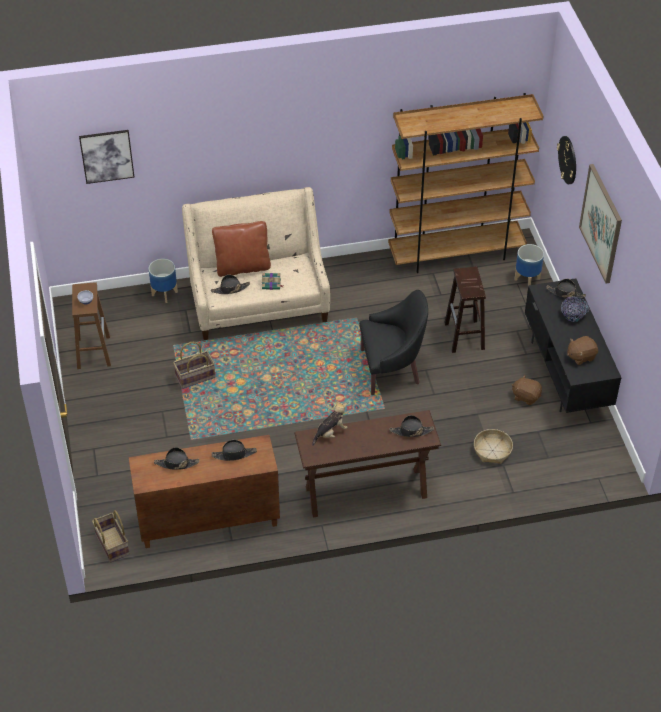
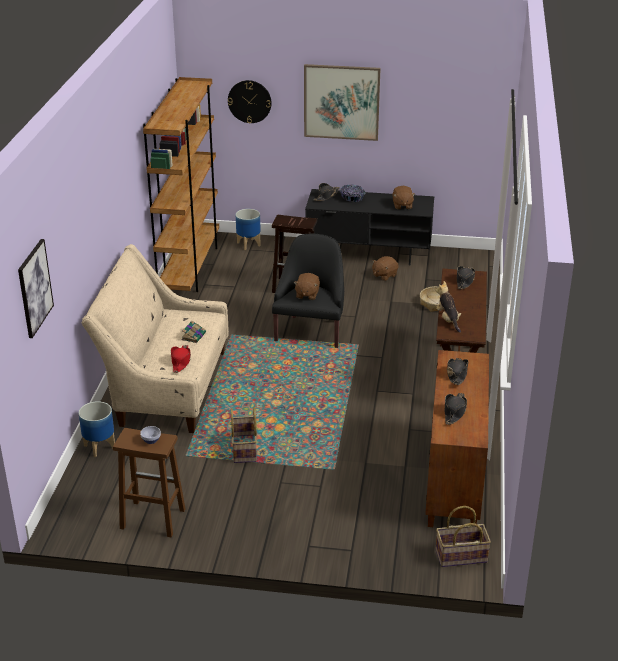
camera: 70 degrees left, 15 degrees down
(230, 289) = (181, 361): black hat -> red hat
(242, 267) = (154, 348): brown pillow -> none
(384, 337) = (307, 295): none -> brown plush toy

